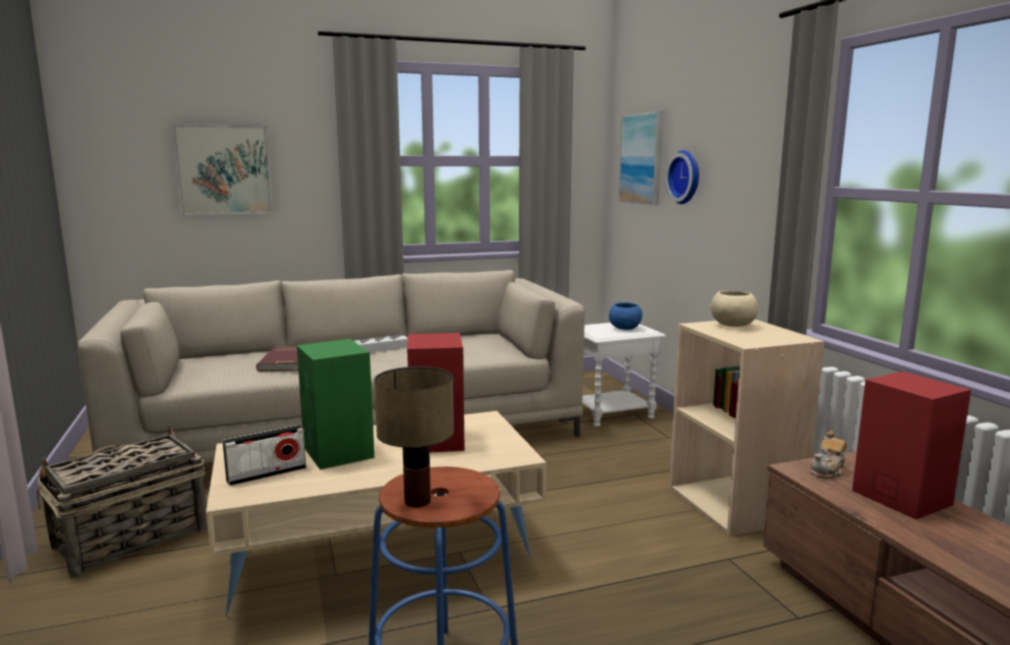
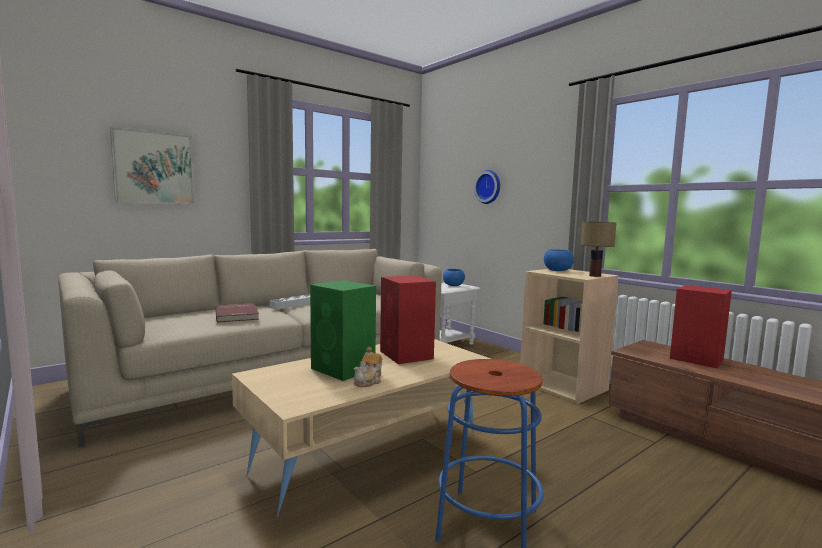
camera: 20 degrees left, 5 degrees down
(130, 538) = (133, 473): basket -> none
(267, 474) = (303, 388): radio -> none
(417, 502) = (491, 380): table lamp -> table lamp (595, 276)
(642, 158) = (450, 177): picture -> none
(732, 326) = (557, 271): beige bowl -> blue bowl
(828, 471) = (645, 351): teapot -> teapot (369, 381)

